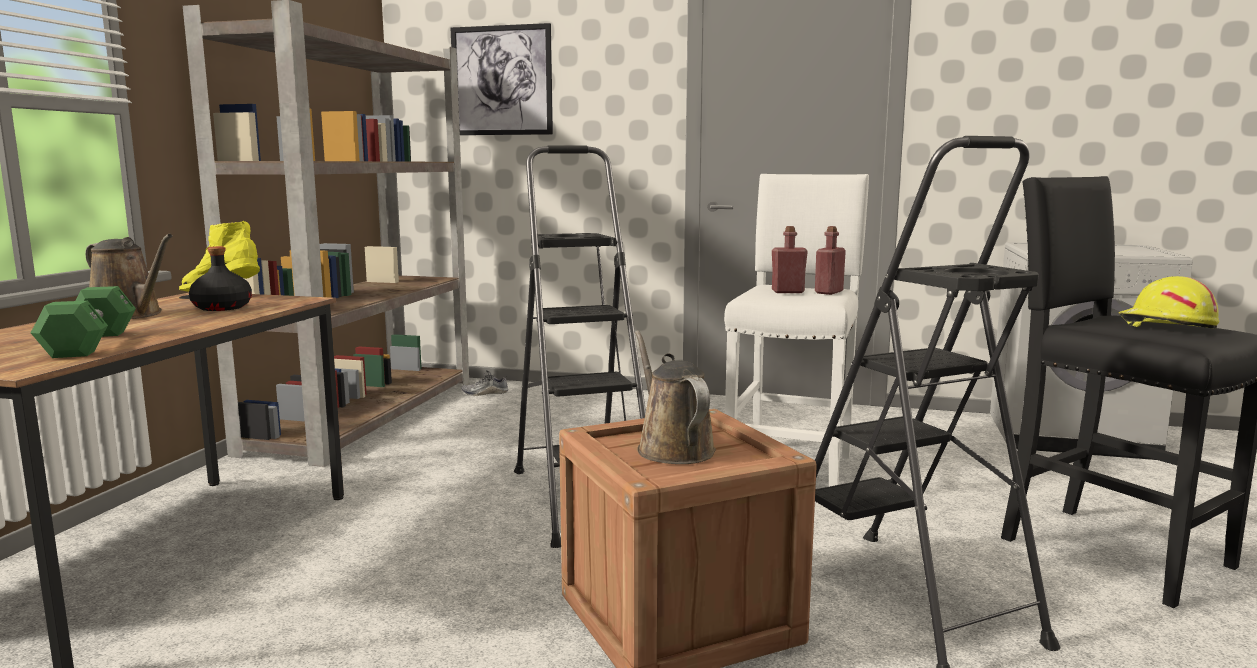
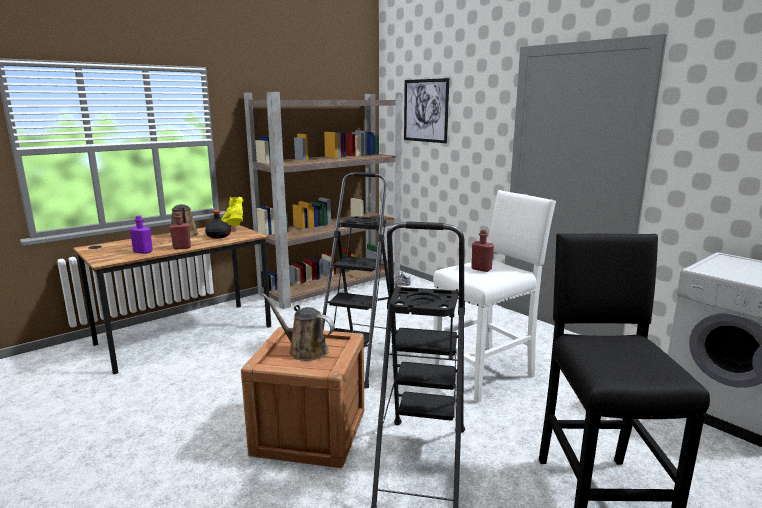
camera: 35 degrees right, 5 degrees up
(90, 344) = (143, 252): green dumbbell -> purple bottle
(672, 448) = (305, 350): brown watering can -> brown watering can turned 75 degrees counterclockwise
(829, 292) = (504, 274): red bottle -> red bottle (182, 247)
(1165, 325) = (641, 356): yellow hard hat -> none

